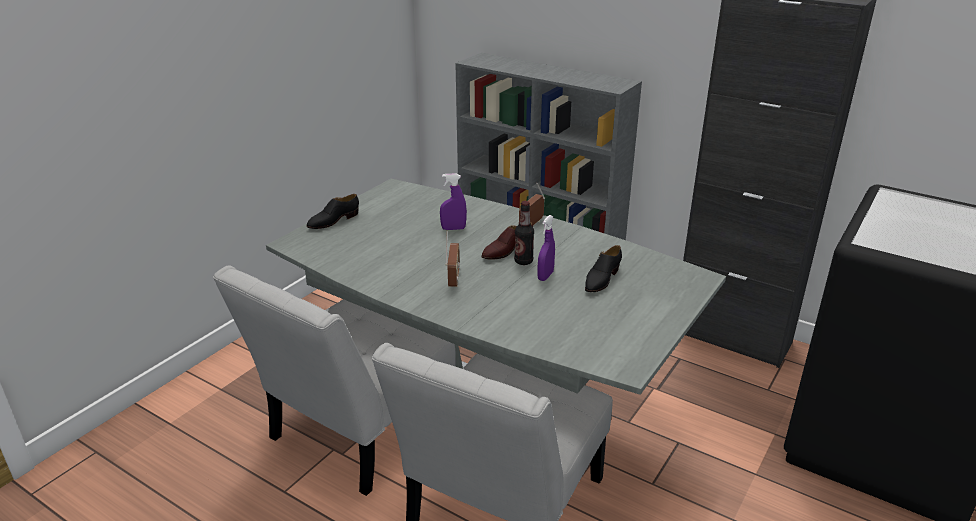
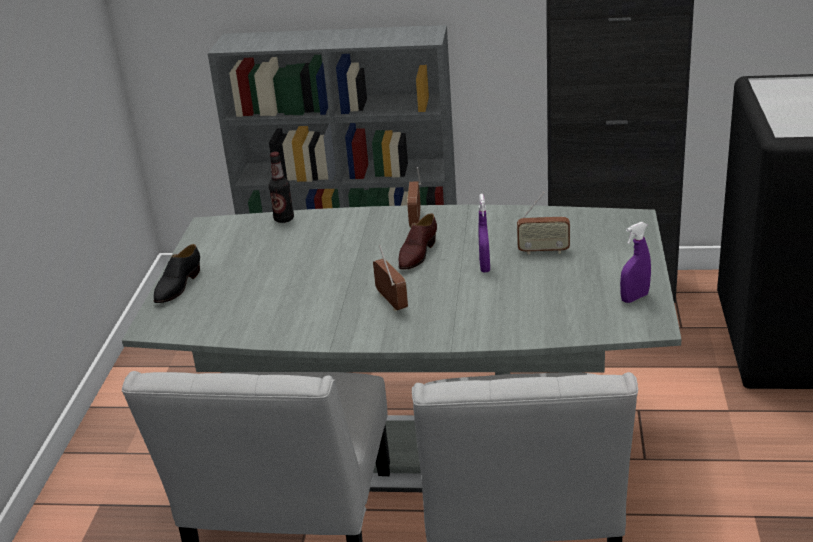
camera: 25 degrees left, 0 degrees up
(453, 228) = (332, 250): purple spray bottle -> purple spray bottle (634, 298)
(523, 261) = (446, 259): bottle -> bottle (284, 219)
(601, 279) = (543, 251): black shoe -> radio

